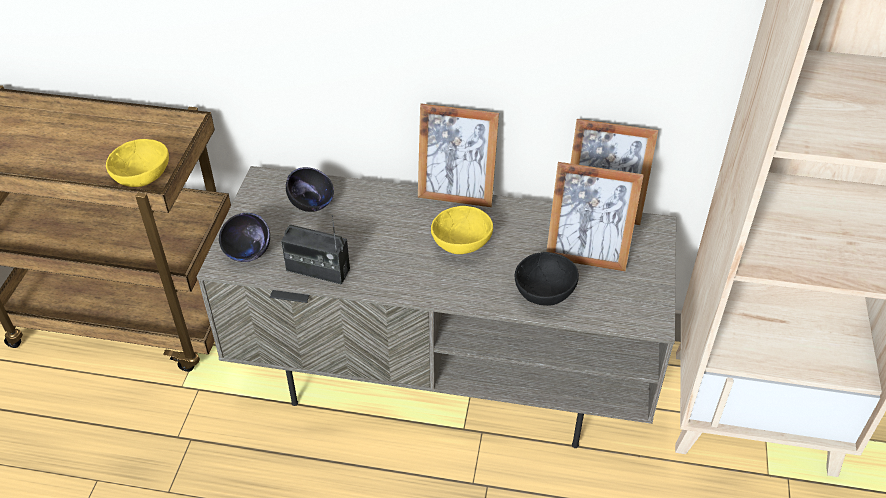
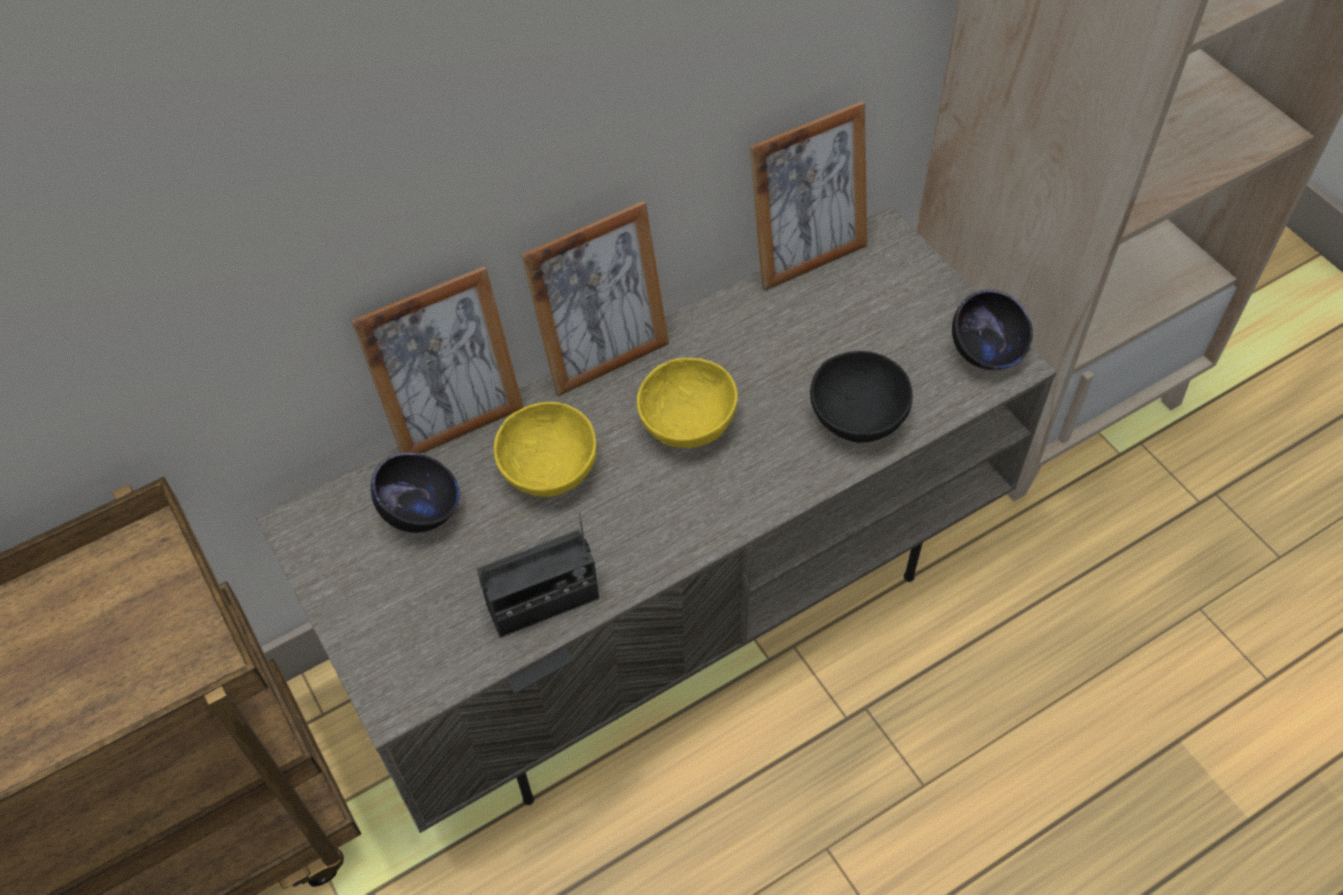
camera: 40 degrees left, 10 degrees up
(141, 177) = (153, 664): yellow bowl -> yellow bowl (547, 469)
(248, 253) = (413, 654): black bowl -> black bowl (985, 353)
(586, 256) = (852, 331): picture frame -> picture frame (456, 420)

